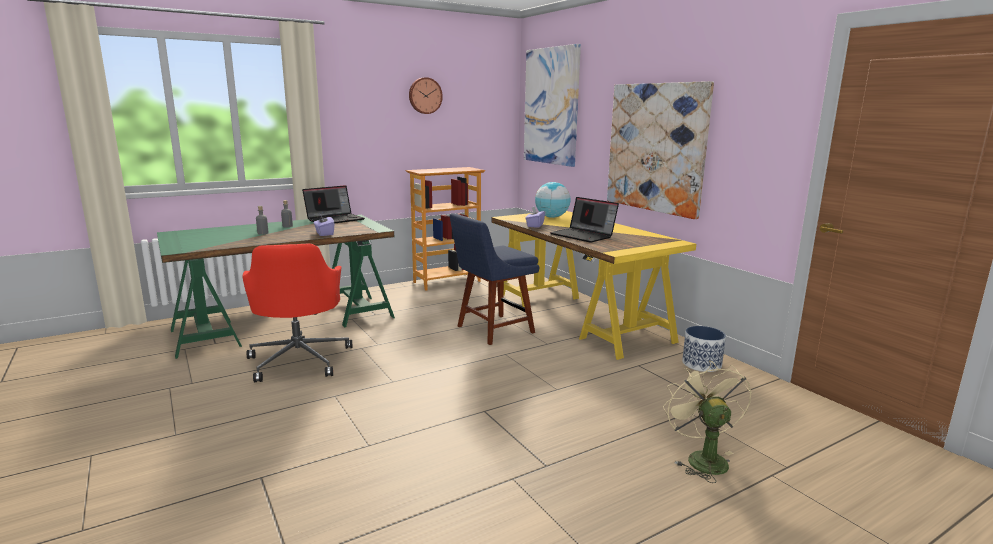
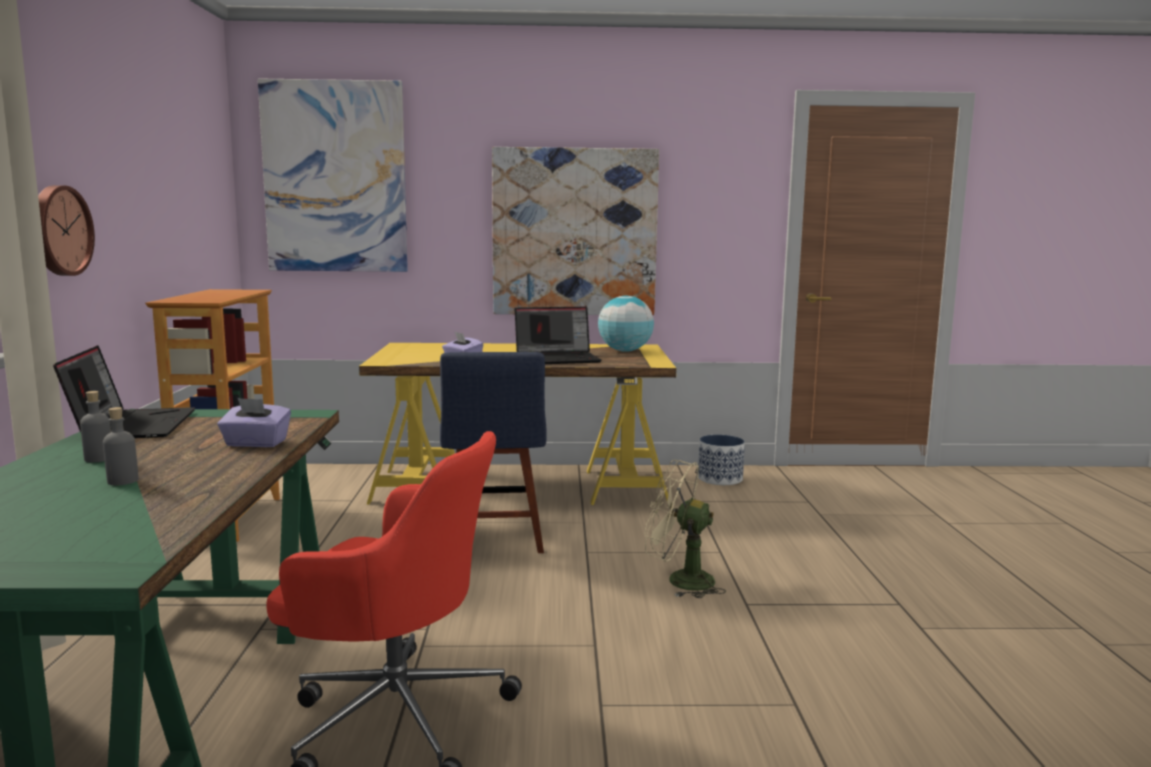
camera: 60 degrees left, 5 degrees down
(425, 95) = (145, 145): wall clock -> wall clock (59, 230)
(551, 217) = (427, 351): globe -> globe (625, 351)
(701, 458) = (911, 536): beige fan -> beige fan (680, 580)

